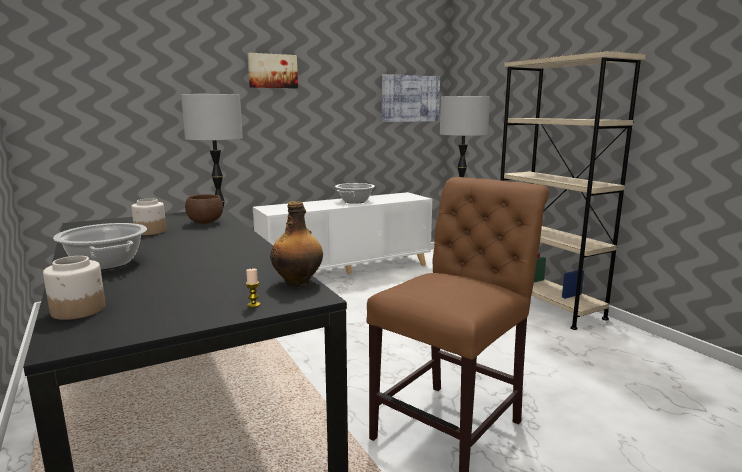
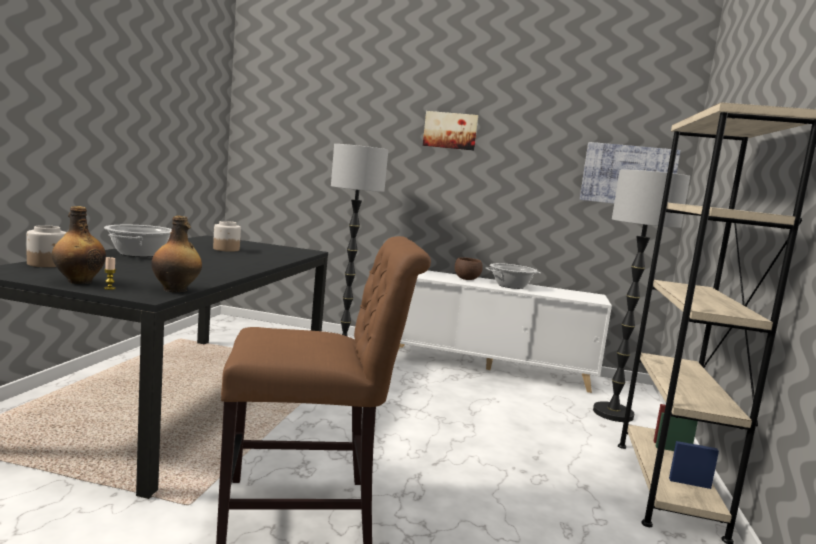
camera: 40 degrees right, 5 degrees down
(201, 311) = (79, 281): none -> bottle
(205, 223) = (276, 254): brown bowl -> brown bowl (467, 279)

